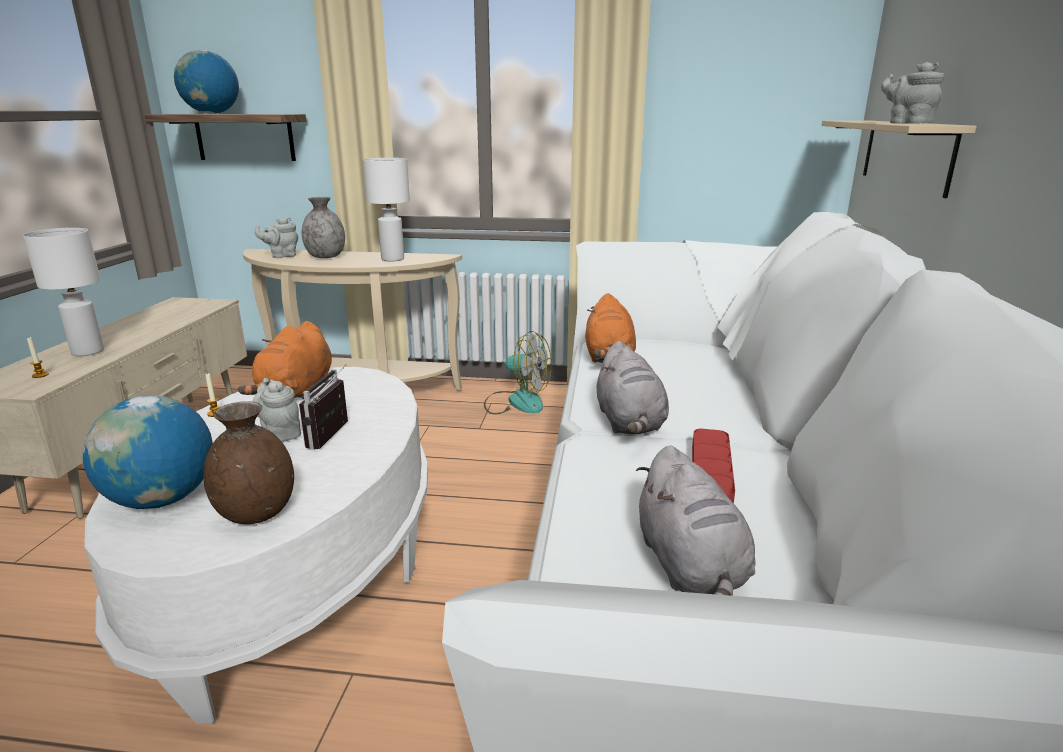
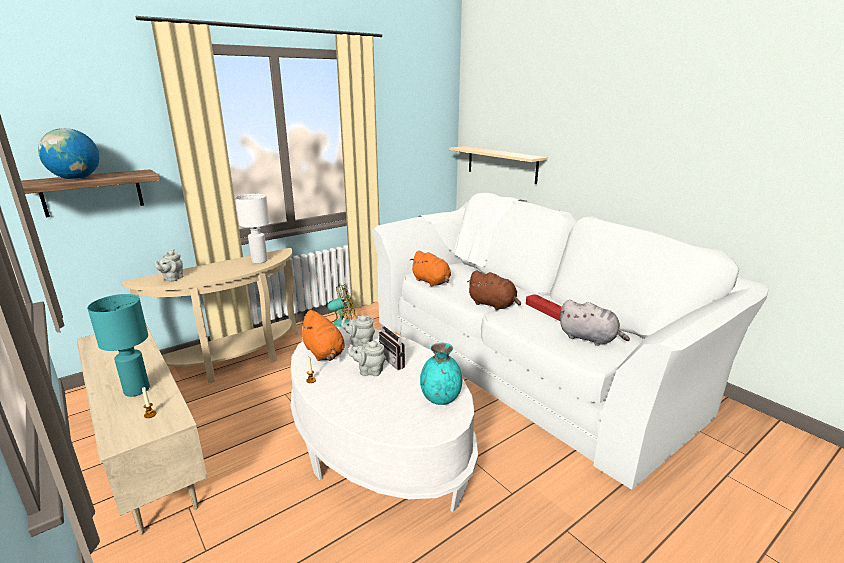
camera: 45 degrees left, 0 degrees up
(88, 352) = (137, 390): white table lamp -> turquoise table lamp
(161, 500) = (391, 418): globe -> none
(256, 512) = (440, 398): brown vase -> turquoise vase
(325, 256) = (208, 271): grey vase -> none
(629, 423) = (493, 305): grey plush toy -> brown plush toy
(907, 123) = (515, 155): grey teapot -> grey teapot (360, 343)

